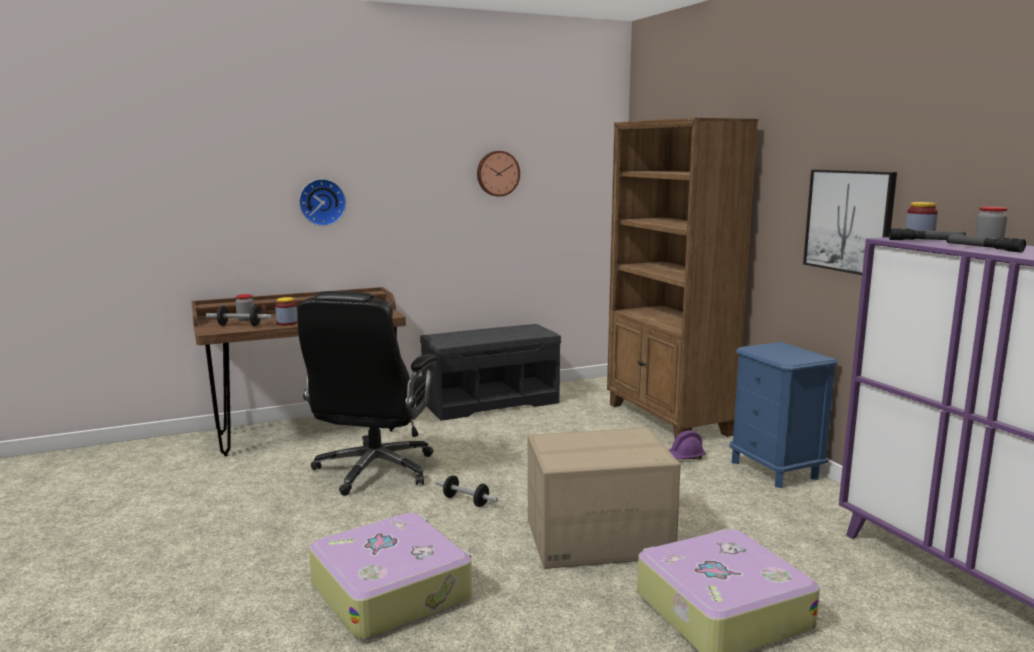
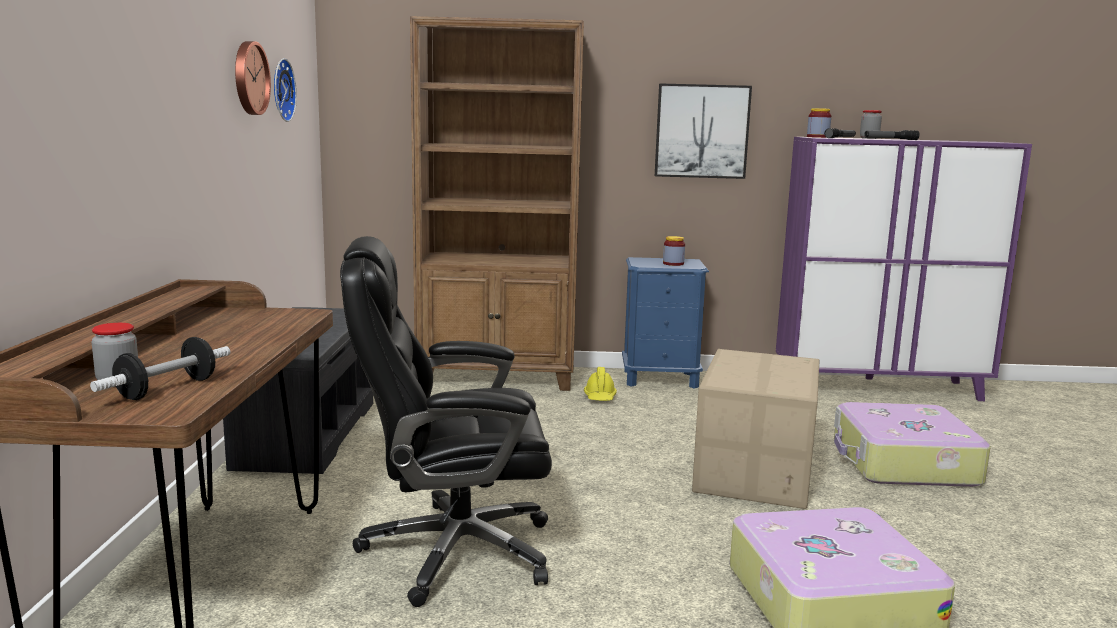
camera: 65 degrees left, 0 degrees up
(287, 323) = (230, 361): jar -> jar (673, 264)
(322, 202) = (100, 116): wall clock -> wall clock (280, 90)
(374, 471) = (453, 552): black office chair -> black office chair turned 135 degrees clockwise
(466, 501) = (614, 512): dumbbell -> none
(683, 457) = (600, 397): purple hard hat -> yellow hard hat

